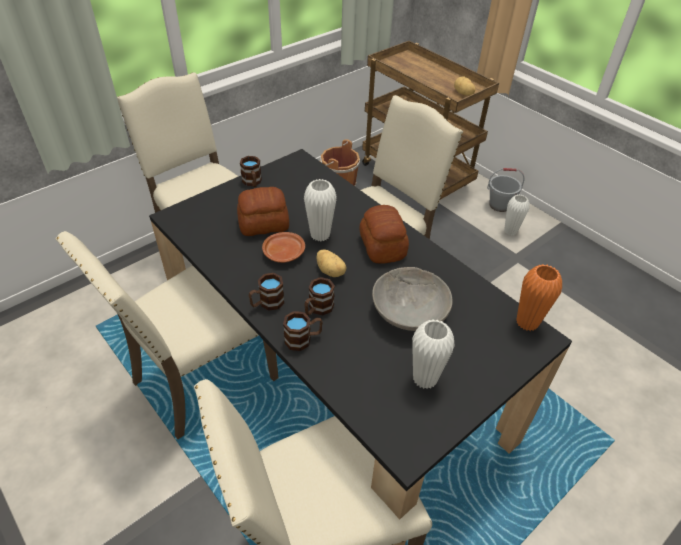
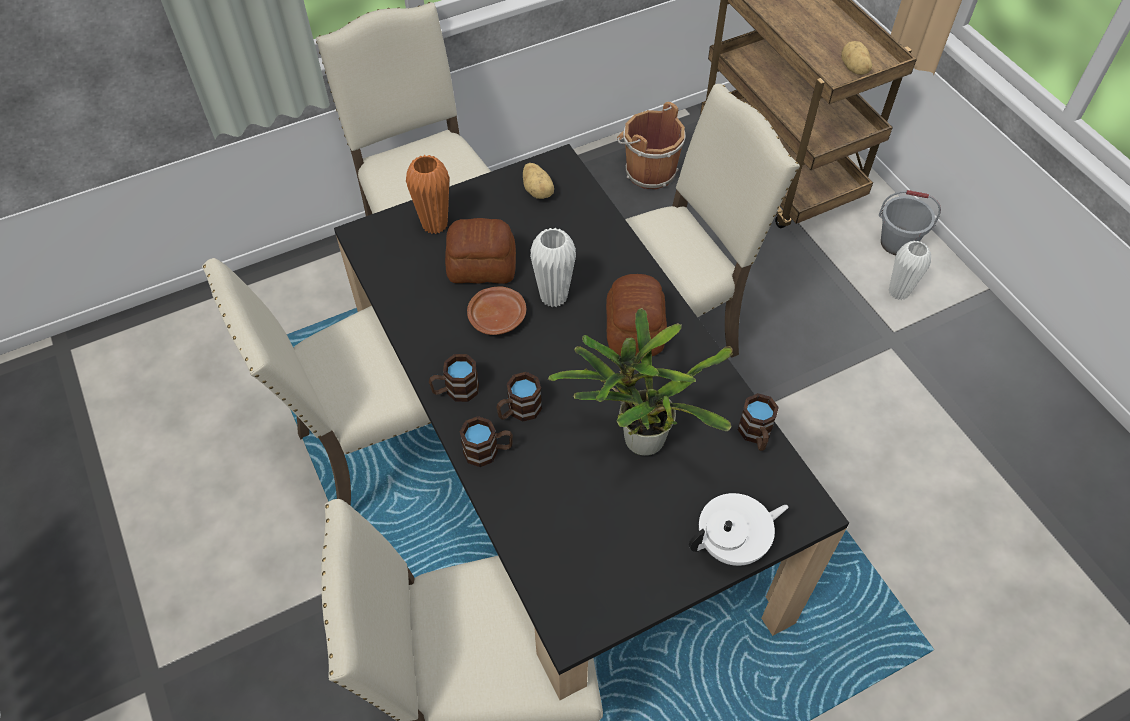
camera: 15 degrees right, 10 degrees up
(252, 183) = (483, 194): brown mug -> brown mug (756, 435)
(331, 271) = (552, 356): potato -> potato (538, 191)
(409, 312) = (638, 438): grey bowl -> potted plant
(424, 379) = (627, 537): white vase -> none
(500, 369) = (732, 544): none -> white teapot
(527, 322) = (796, 484): orange vase -> orange vase (435, 224)

